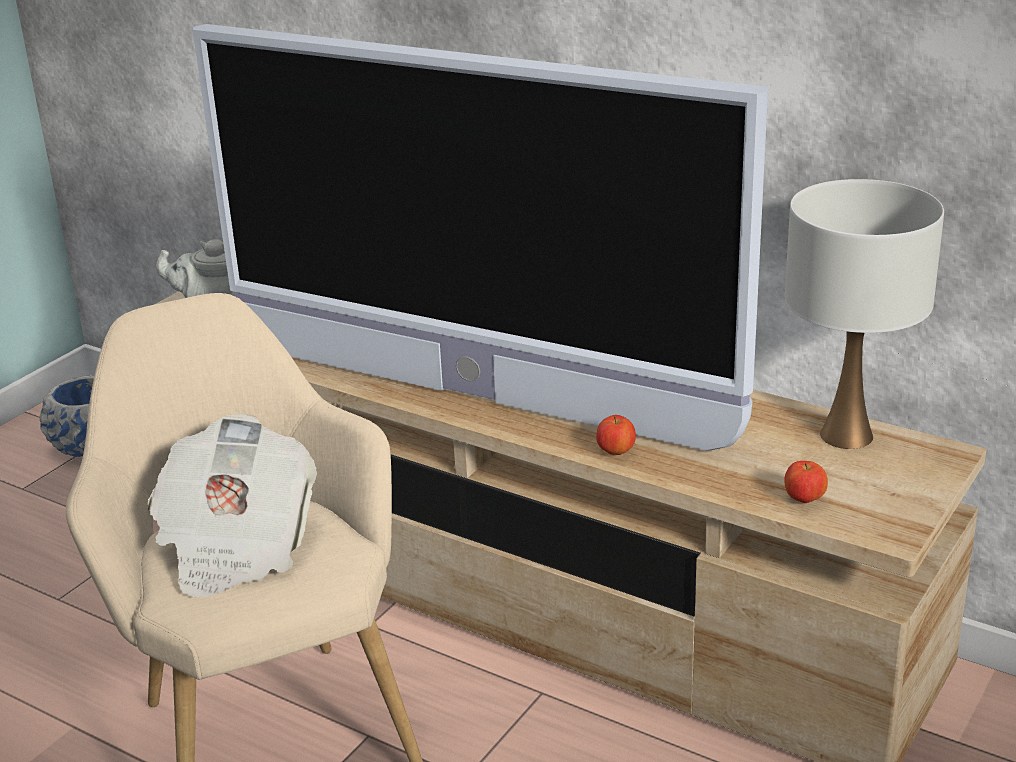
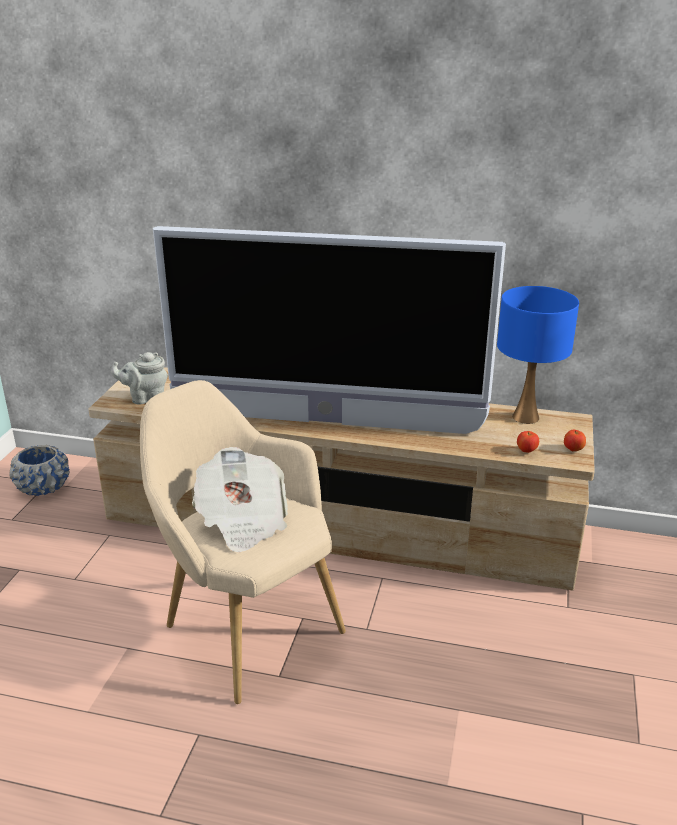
camera: 20 degrees left, 0 degrees up
(616, 452) = (420, 441): apple -> apple (573, 450)
(847, 435) = (526, 417): white table lamp -> blue table lamp

